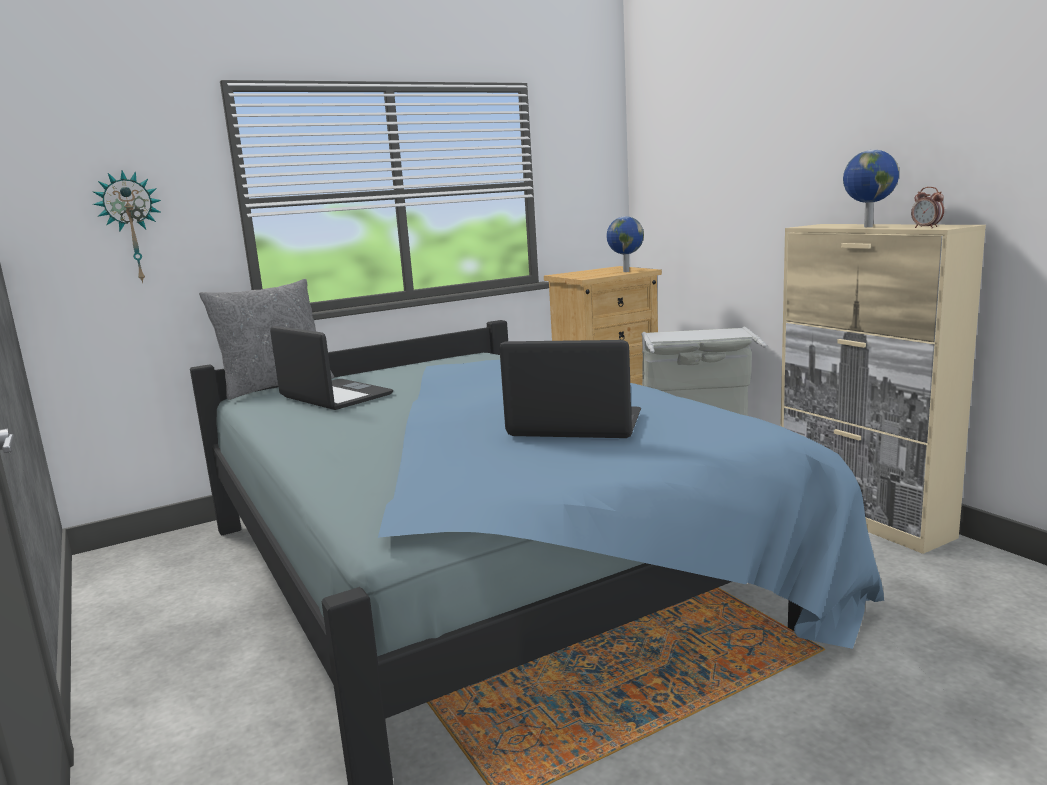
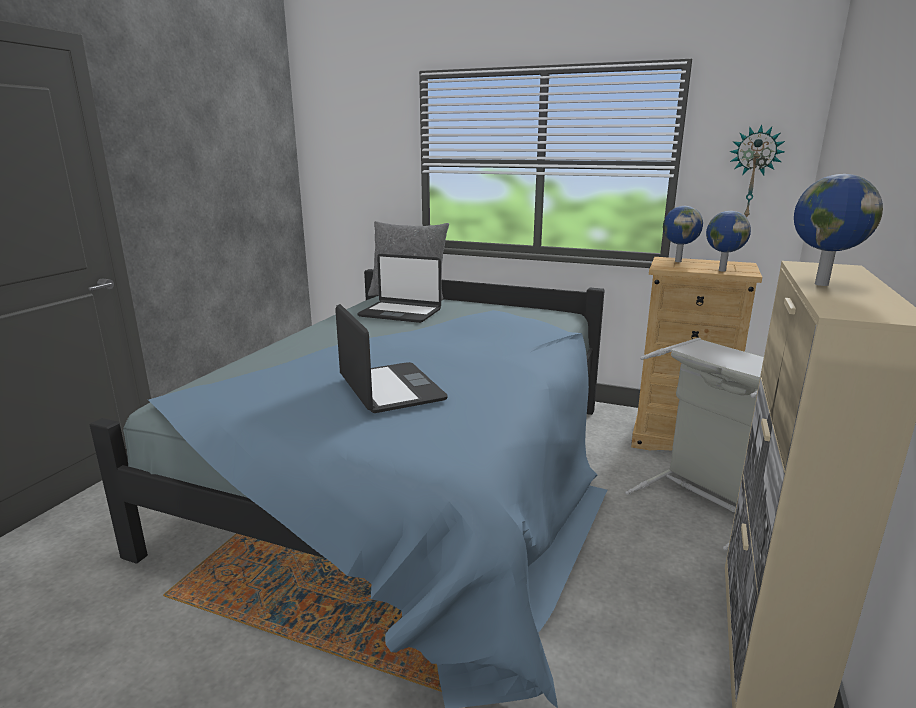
camera: 50 degrees right, 5 degrees up
(132, 227) = (359, 172): wall clock -> wall clock (753, 172)
(335, 397) = (400, 313): laptop -> laptop turned 105 degrees clockwise
(574, 274) = (678, 261): none -> globe
(926, 228) = (830, 306): alarm clock -> none

